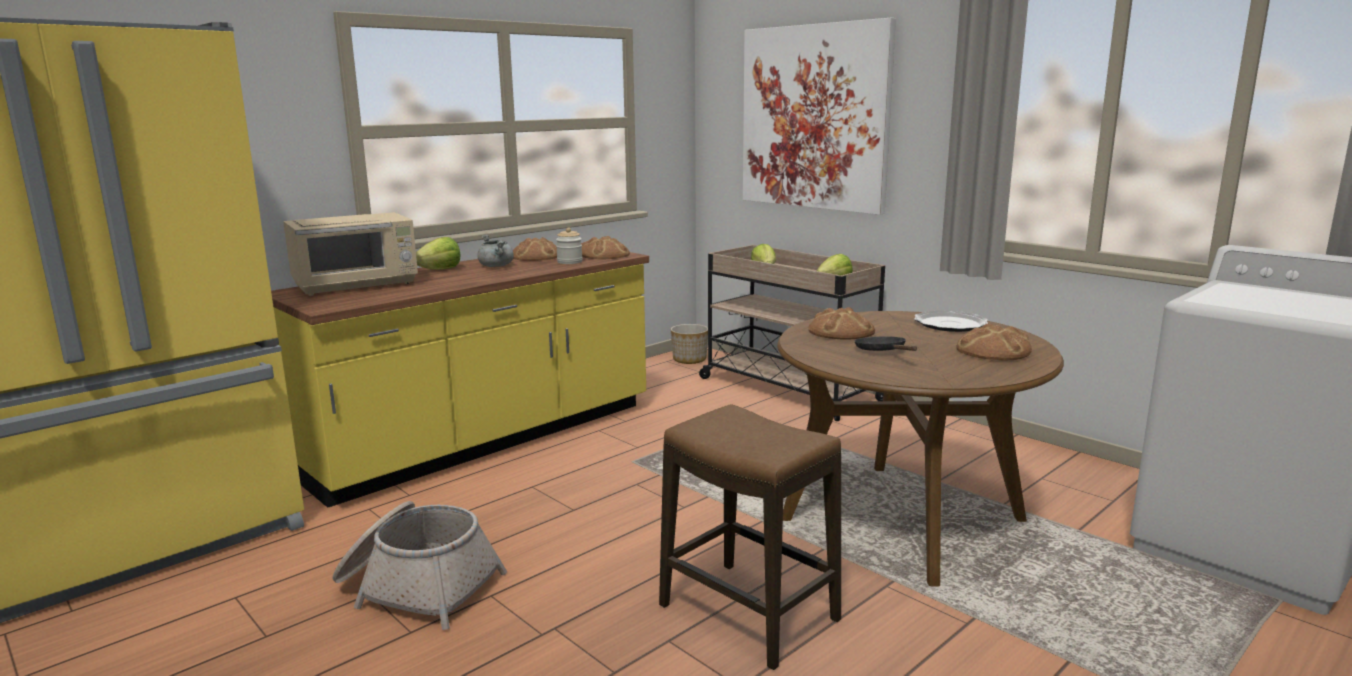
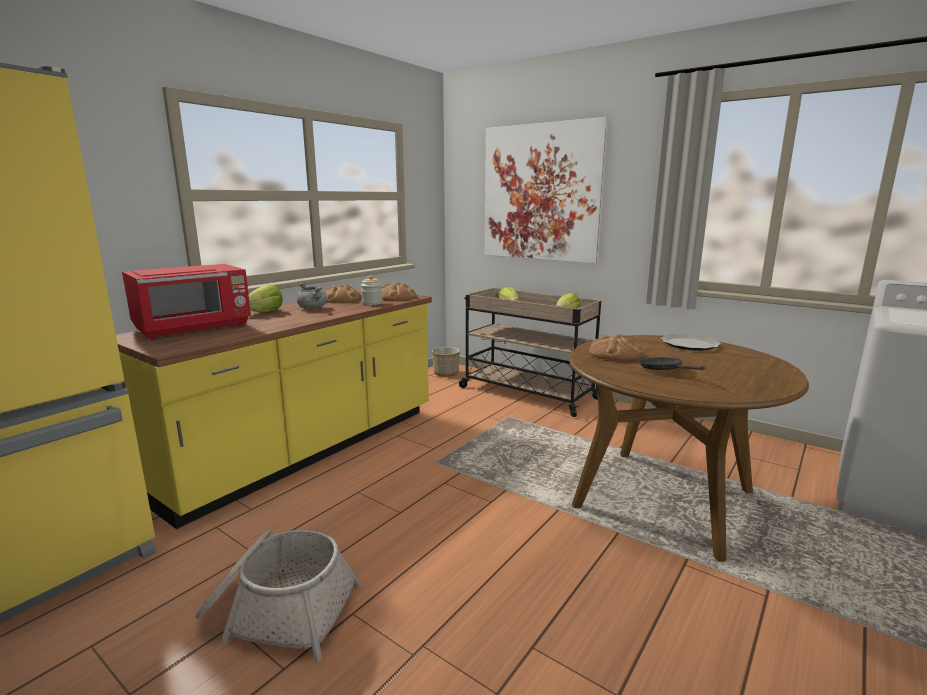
camera: 10 degrees left, 0 degrees up
(357, 285) = (195, 328): beige microwave -> red microwave
(747, 613) = (588, 606): stool -> none
(993, 350) = (745, 365): bread -> none

